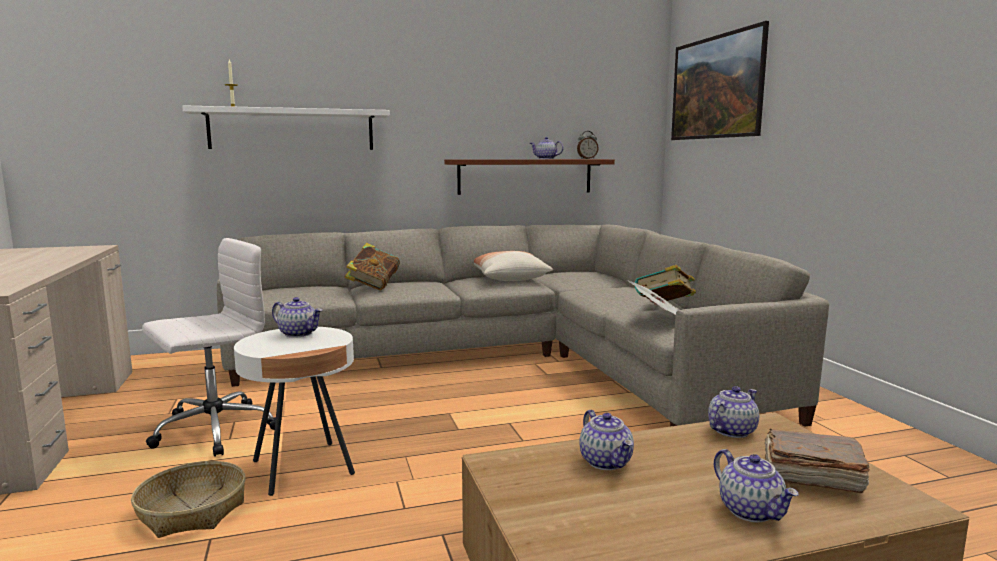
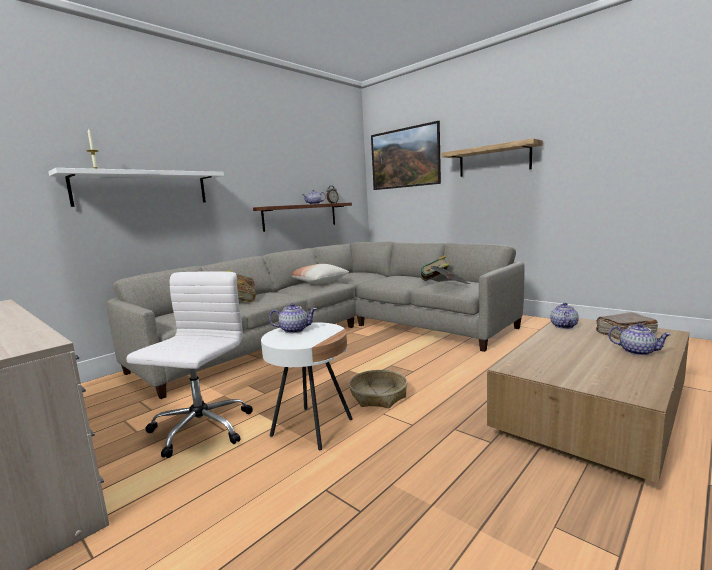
camera: 30 degrees left, 0 degrees up
(192, 510) = (281, 480): basket -> basket (378, 396)
(606, 462) = (551, 352): teapot -> none
(843, 96) = (494, 160): none -> shelf

